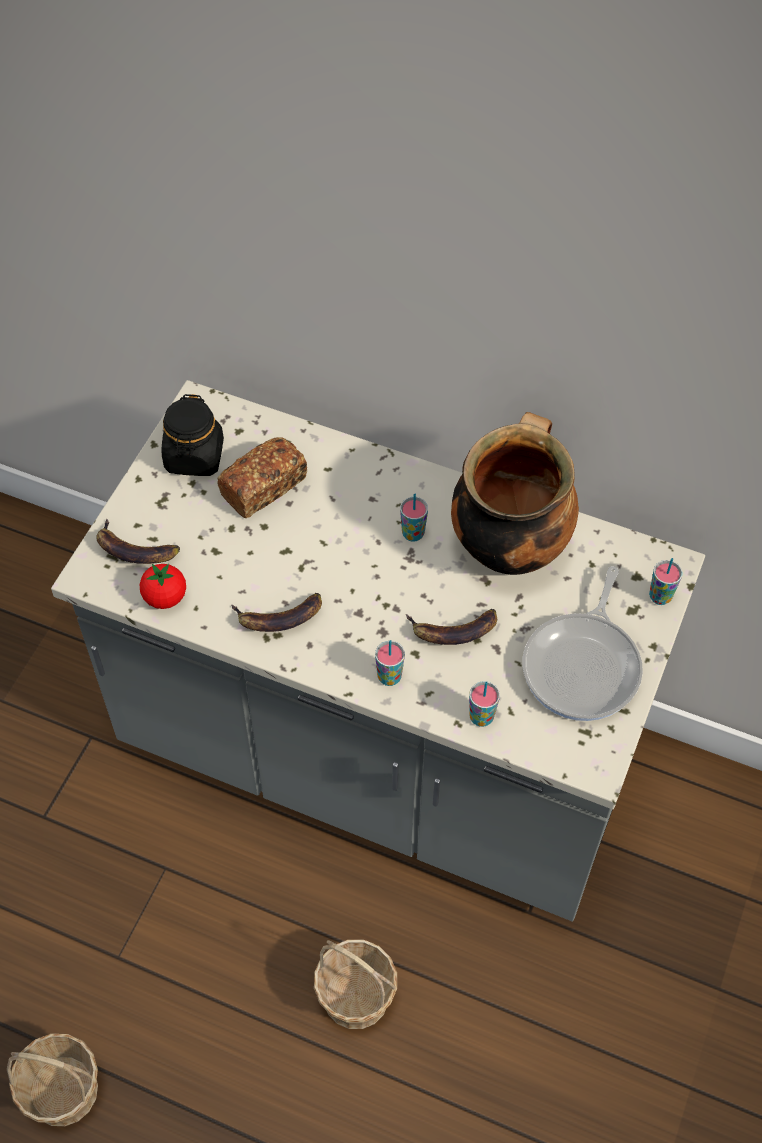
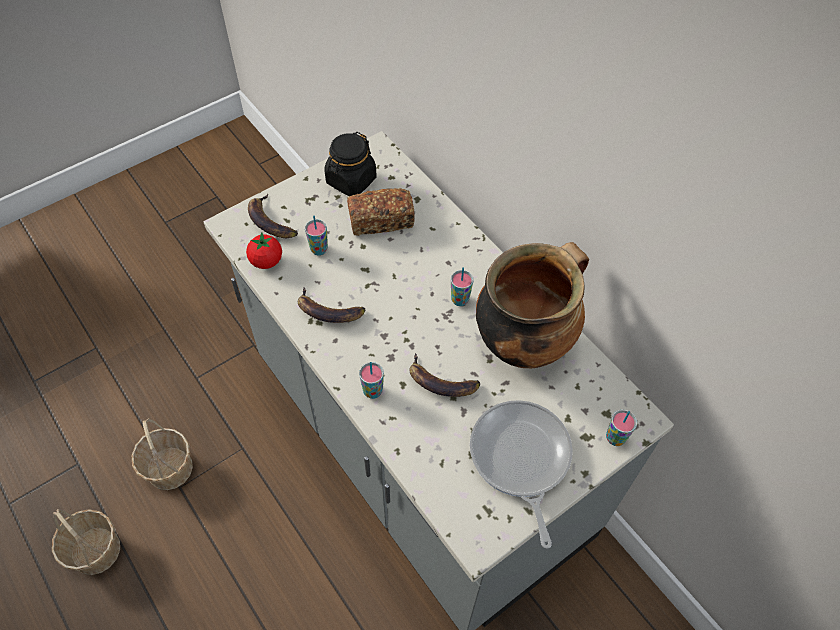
camera: 30 degrees right, 0 degrees up
(356, 996) = (300, 599): basket -> basket (169, 469)
(481, 717) = (417, 456): cup -> cup (319, 249)
(583, 666) = (520, 459): frying pan -> frying pan turned 120 degrees clockwise

